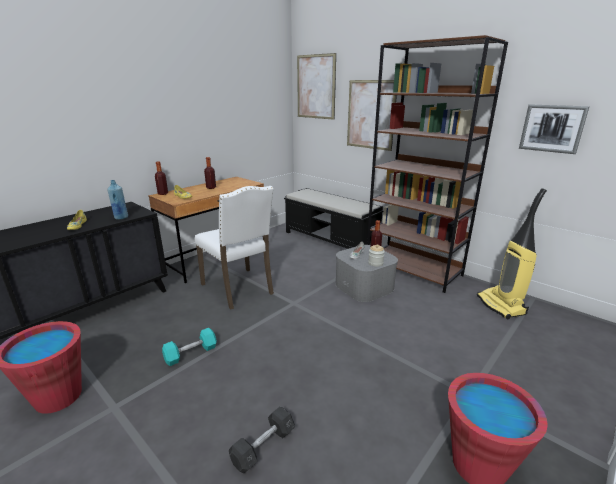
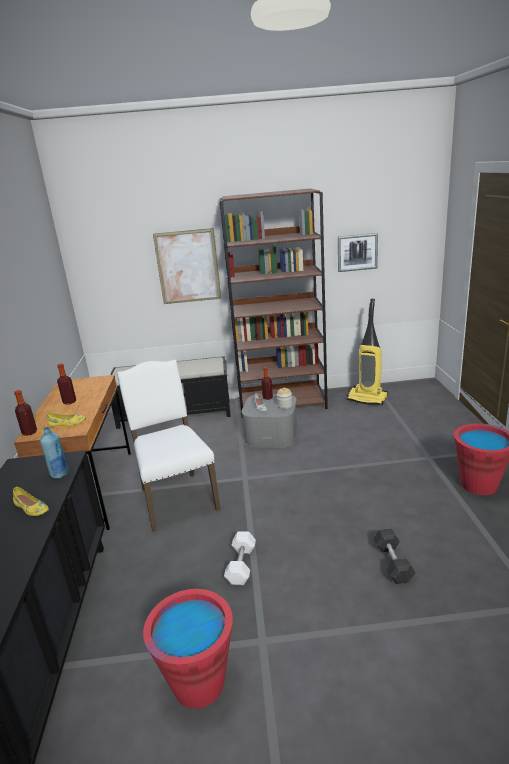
camera: 45 degrees left, 0 degrees up
(191, 353) = (241, 565): turquoise dumbbell -> white dumbbell
(239, 289) = (176, 498): white chair -> white chair turned 120 degrees counterclockwise
(316, 87) = (102, 246): picture -> none

